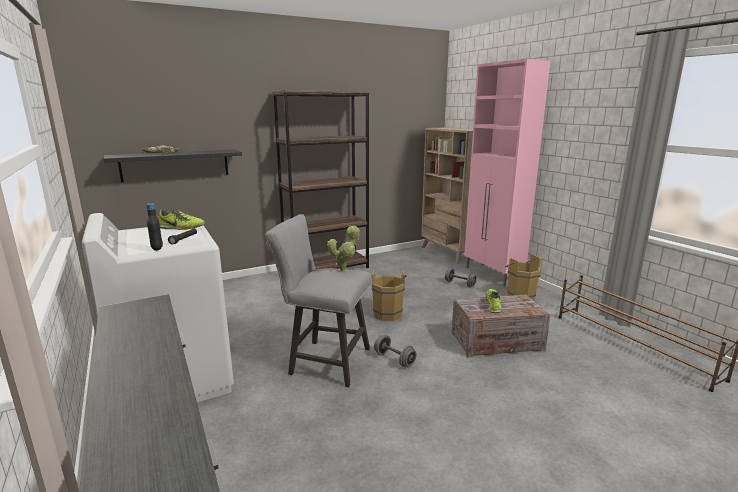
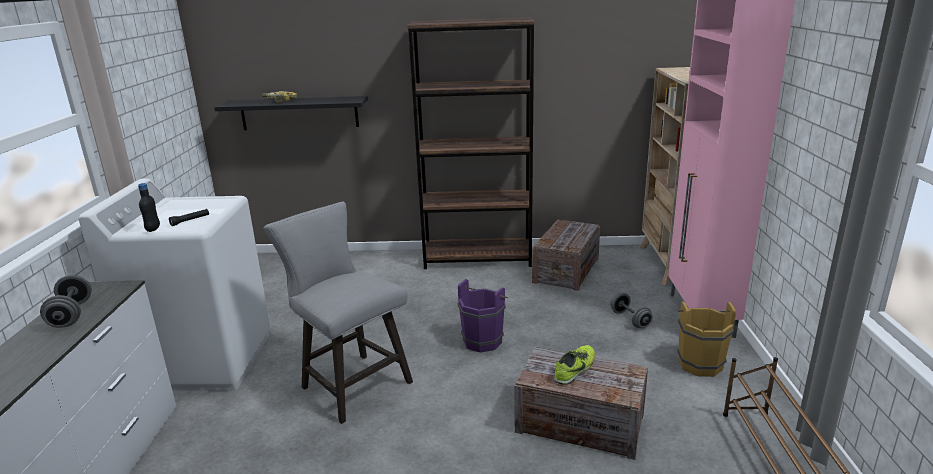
camera: 30 degrees right, 5 degrees up
(182, 228) = (212, 204): shoe -> none
(345, 269) = (370, 280): potted plant -> none
(387, 313) = (484, 340): brown bucket -> purple bucket
(392, 265) = (566, 270): none -> crate
(394, 359) = (424, 406): grey dumbbell -> grey dumbbell (71, 315)

